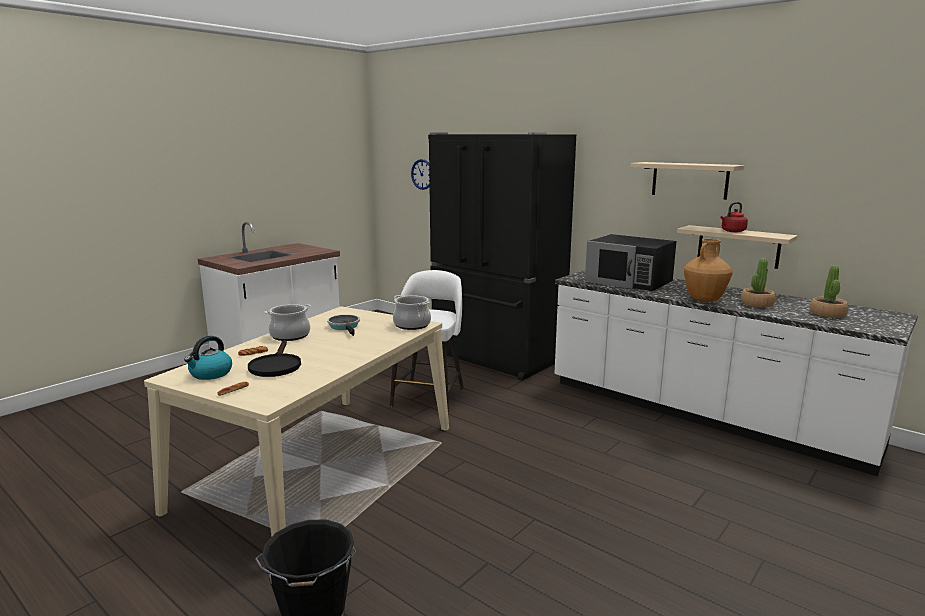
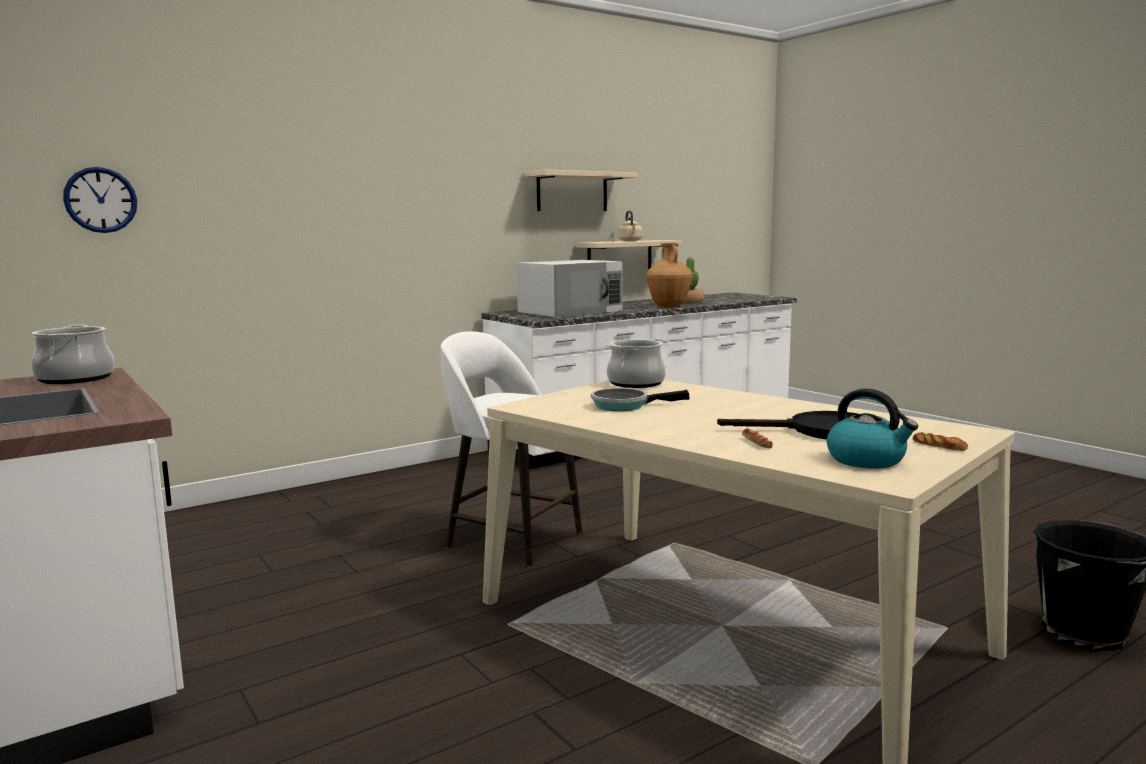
camera: 75 degrees left, 5 degrees down
(290, 335) = (660, 428): cooking pot -> cooking pot (75, 379)
(495, 357) = (397, 488): black fridge -> none
(629, 281) = (571, 311): black microwave -> white microwave
(732, 231) = (630, 241): red kettle -> beige kettle
(827, 314) = (726, 298): potted plant -> none

